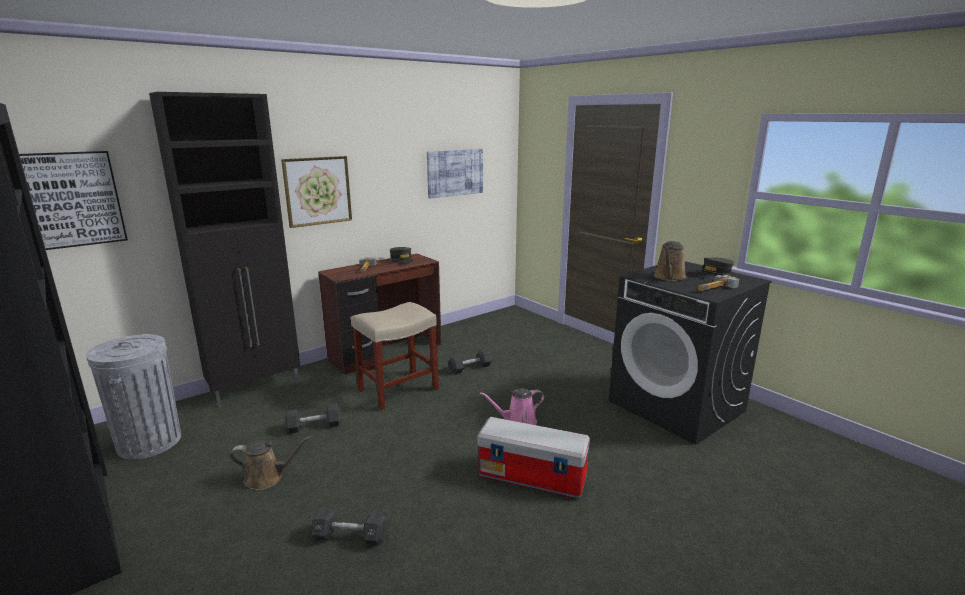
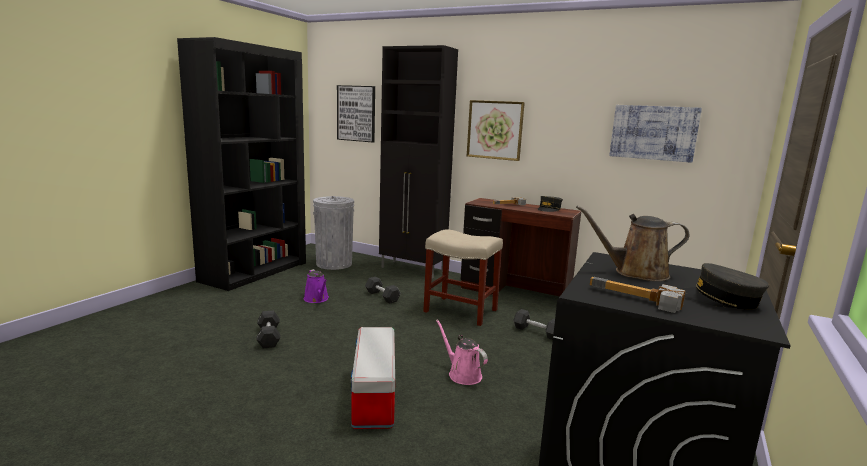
camera: 65 degrees right, 5 degrees down
(267, 478) = (317, 299): brown watering can -> purple watering can

